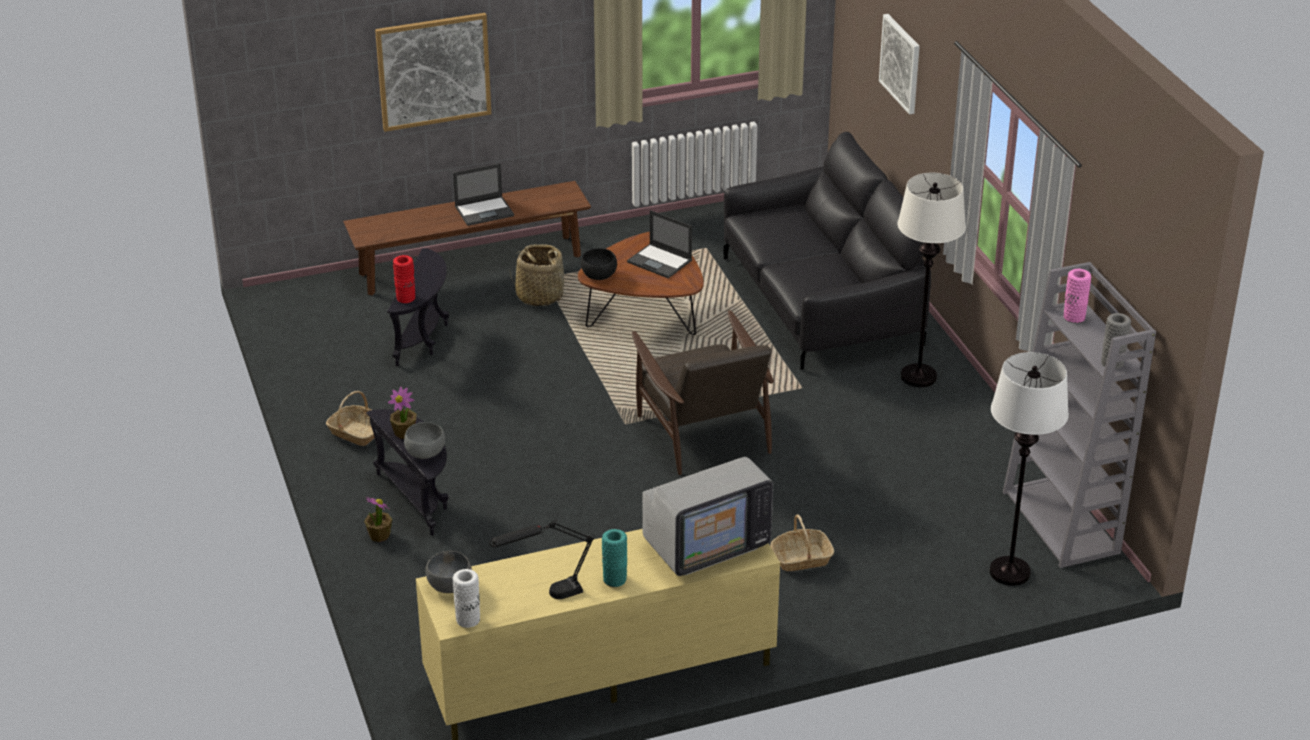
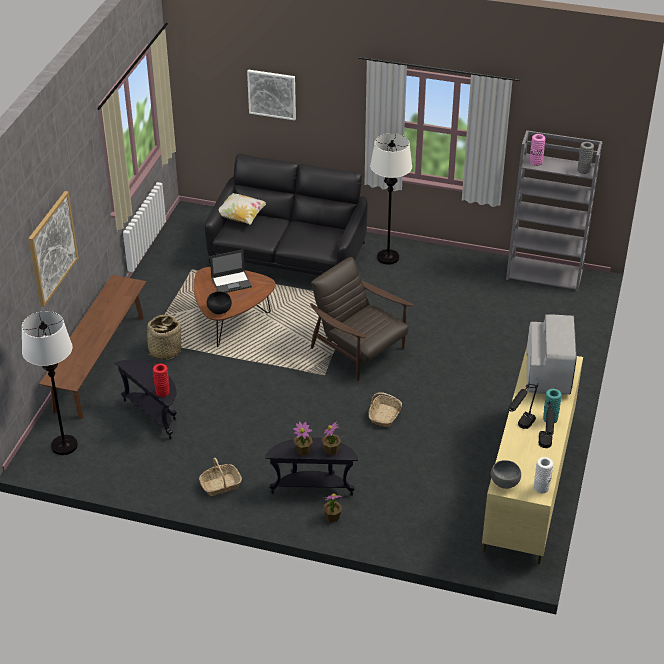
camera: 55 degrees left, 5 degrees up
(425, 453) = (331, 450): grey bowl -> potted plant
(485, 211) = (101, 322): laptop -> none
(565, 561) = (520, 430): none -> black table lamp
(703, 431) = (359, 350): brown armchair -> brown armchair turned 150 degrees counterclockwise
(791, 213) = (241, 217): none -> pillow
(801, 558) = (498, 368): basket -> basket (384, 415)
(1010, 572) = (567, 308): white floor lamp -> white floor lamp (64, 445)

